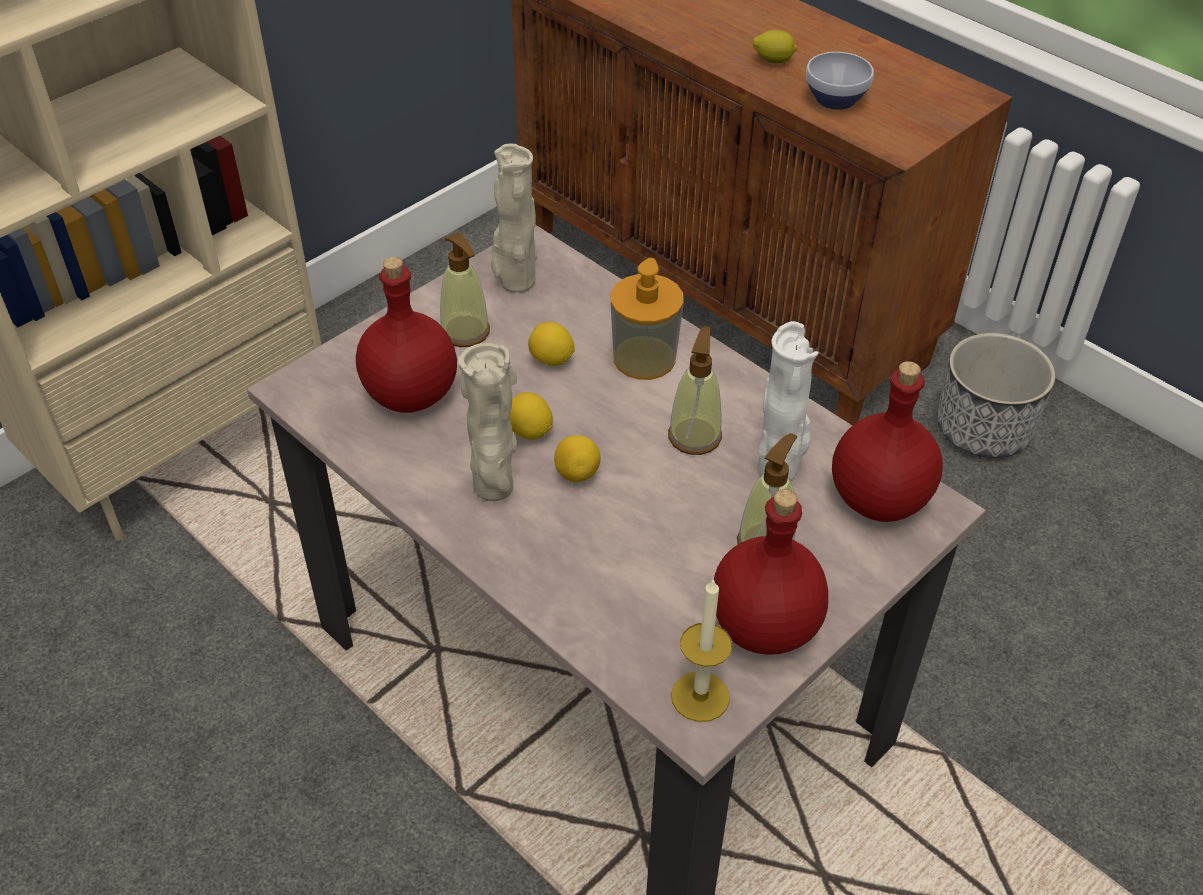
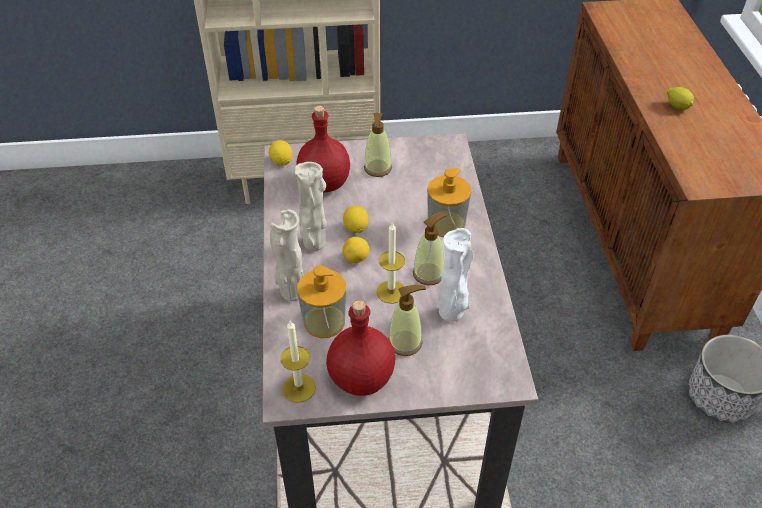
camera: 40 degrees right, 0 degrees up
(515, 283) = (425, 158): beige vase -> beige vase (291, 292)
(551, 360) = (401, 202): lemon -> lemon (281, 162)
(631, 585) = (324, 321): none -> soap dispenser
(674, 489) = (391, 292): none -> candle
(837, 99) = (692, 143): bowl -> none
(877, 500) = (484, 358): red bottle -> none

